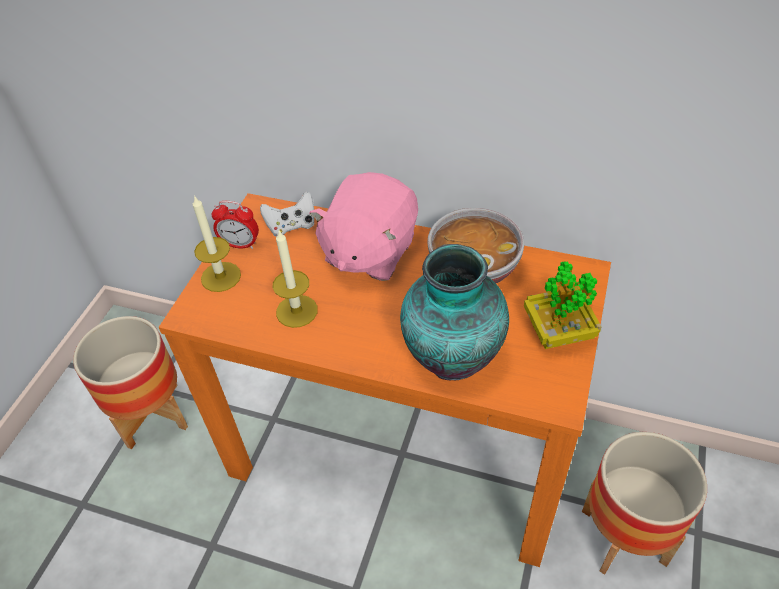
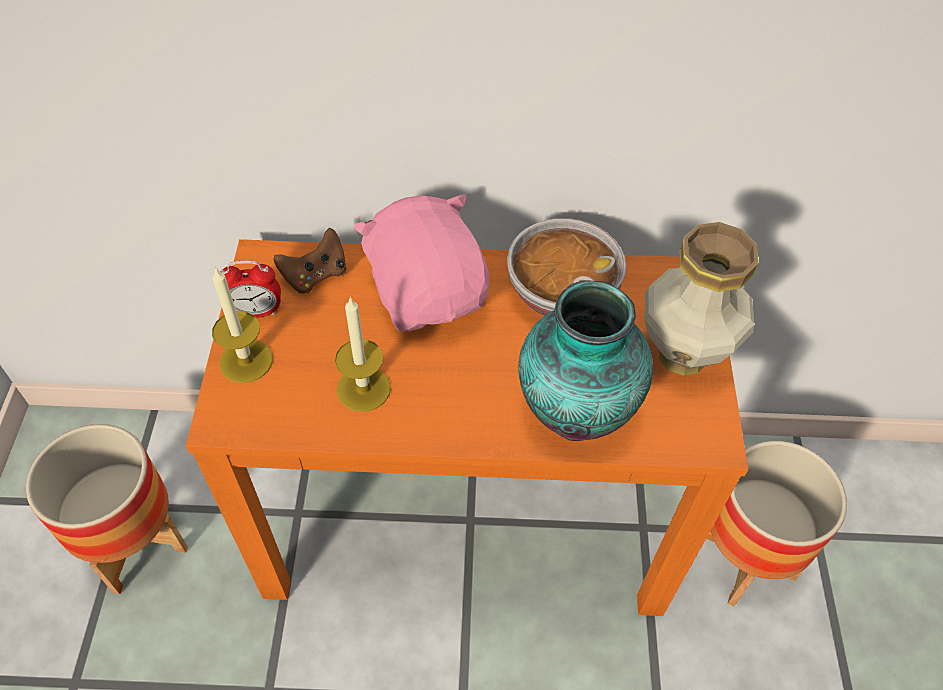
camera: 20 degrees left, 5 degrees up
(291, 226) = (315, 275): white game controller -> brown game controller
(369, 251) = (427, 293): pink plush toy -> pink plush toy turned 150 degrees clockwise
(558, 332) = (684, 355): potted plant -> vase

